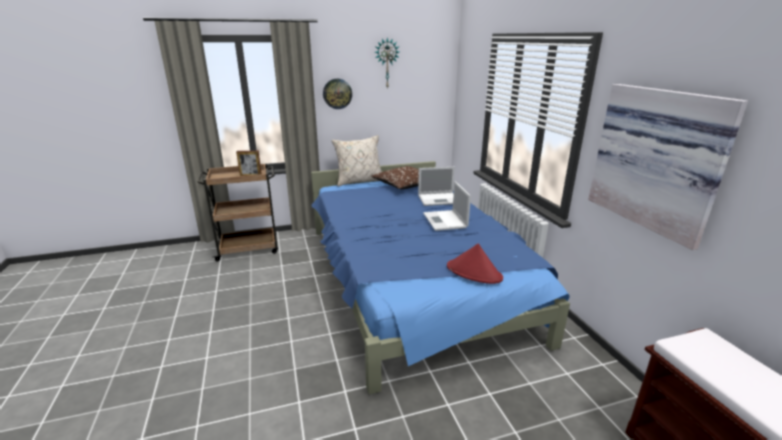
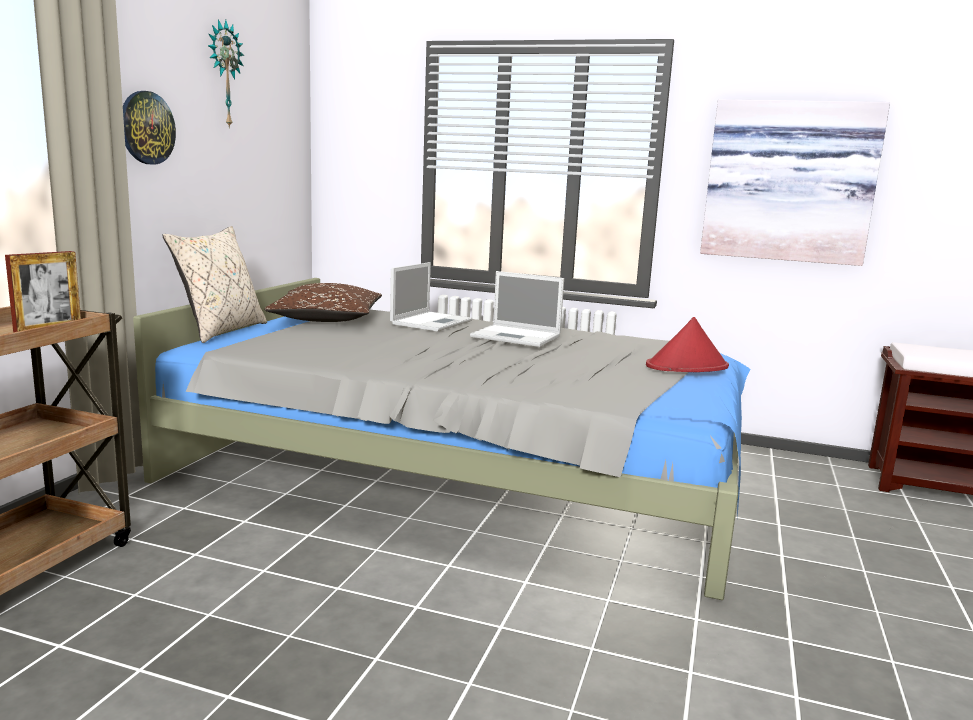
camera: 55 degrees left, 10 degrees down
(411, 279) = (466, 471): blue bed -> grey bed

